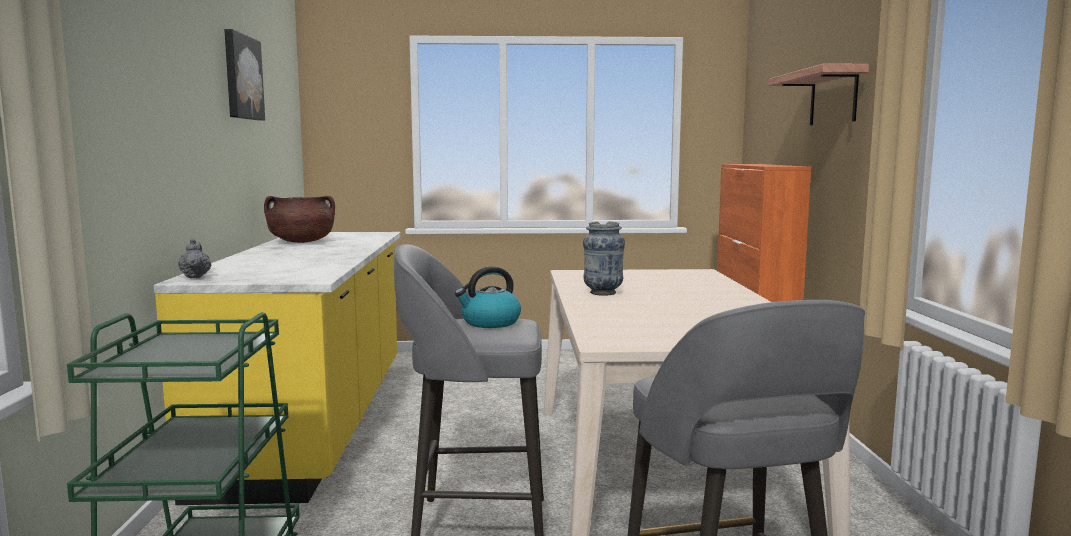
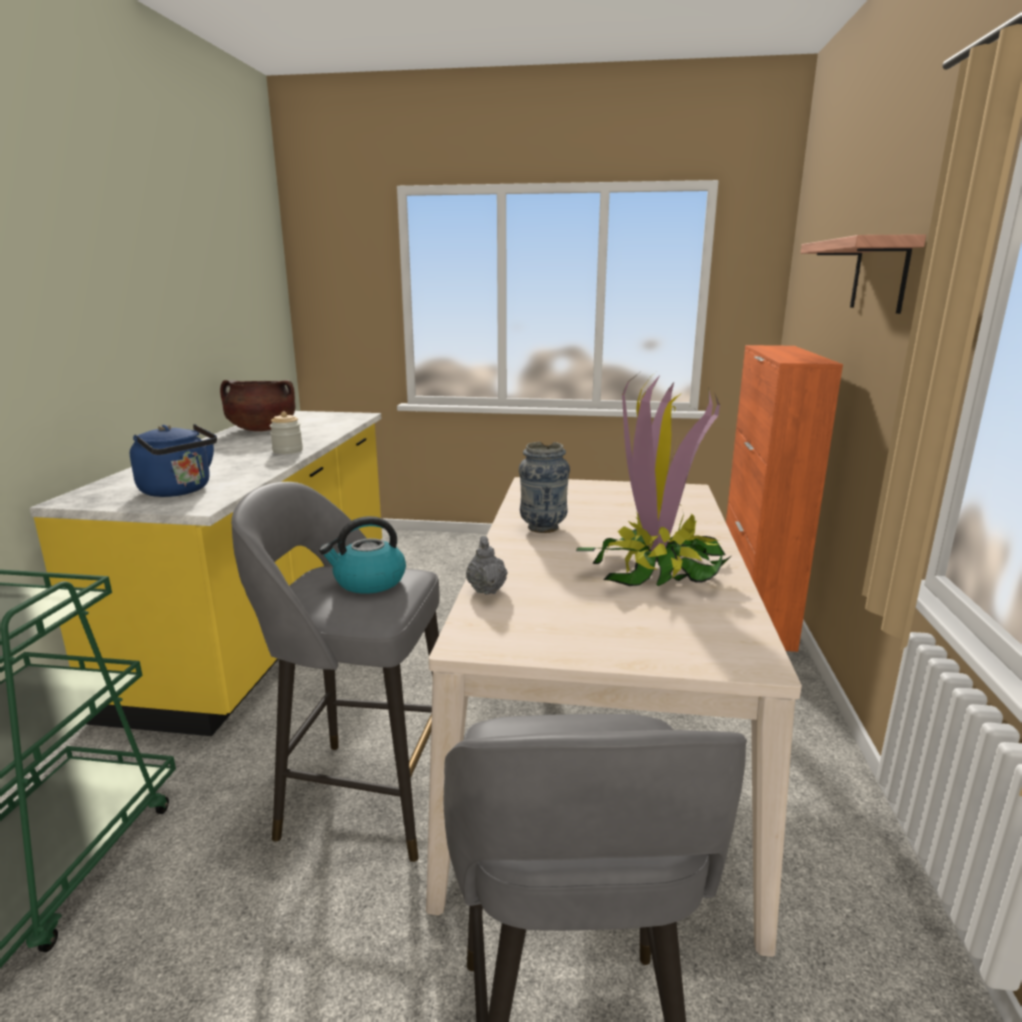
camera: 10 degrees right, 10 degrees up
(196, 276) = (86, 494): grey teapot -> grey teapot (486, 589)
(241, 77) = (179, 249): picture -> none
(281, 273) = (179, 491): none -> blue kettle
(346, 252) = (287, 451): none -> jar
(711, 308) = (657, 569): none -> potted plant

